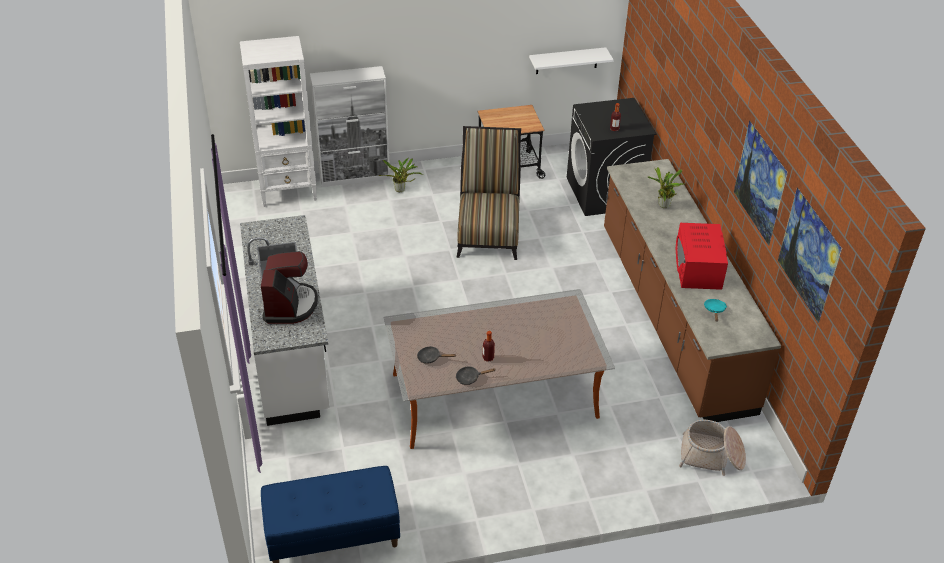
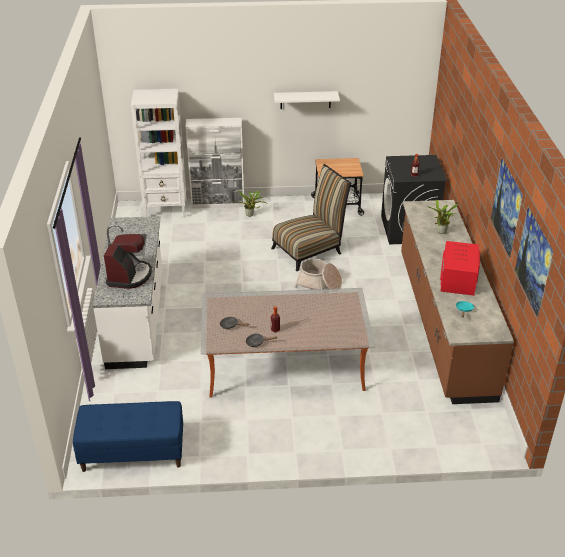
camera: 10 degrees right, 5 degrees down
(488, 232) = (310, 249): chair -> chair turned 45 degrees clockwise
(567, 60) = (387, 125): white shelf -> white shelf (305, 100)
(711, 456) = (451, 429): basket -> basket (319, 284)

